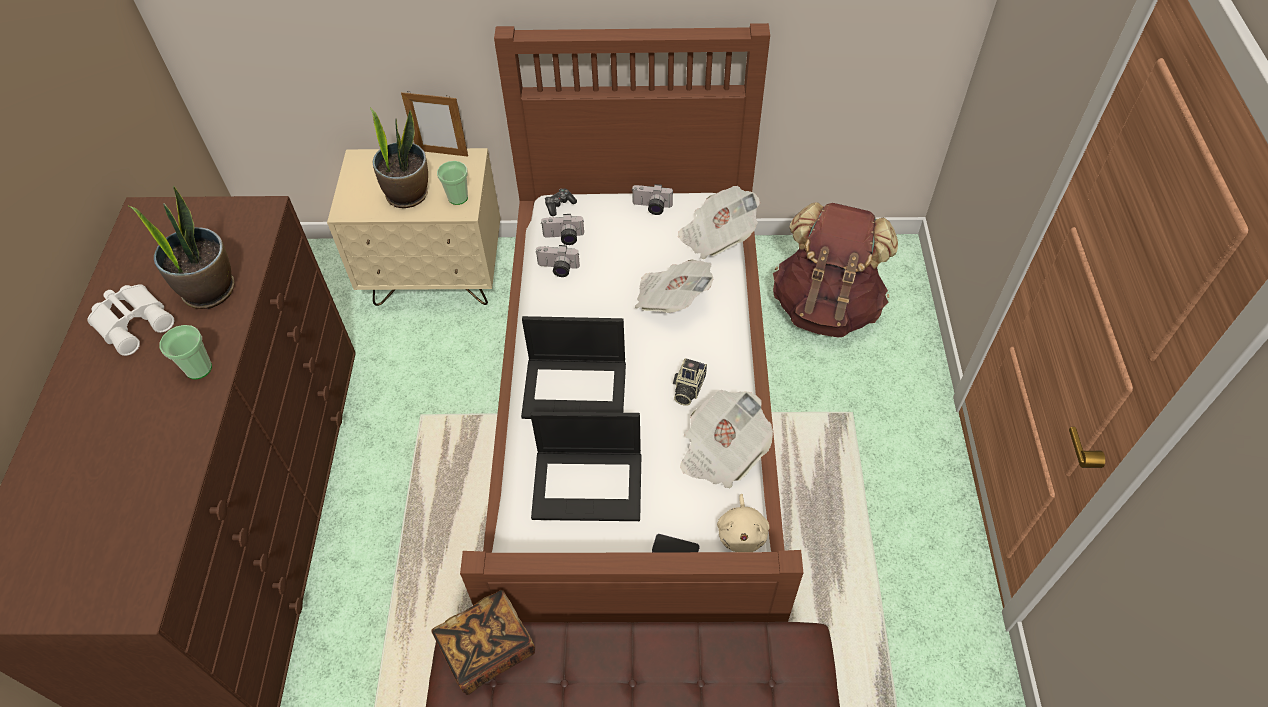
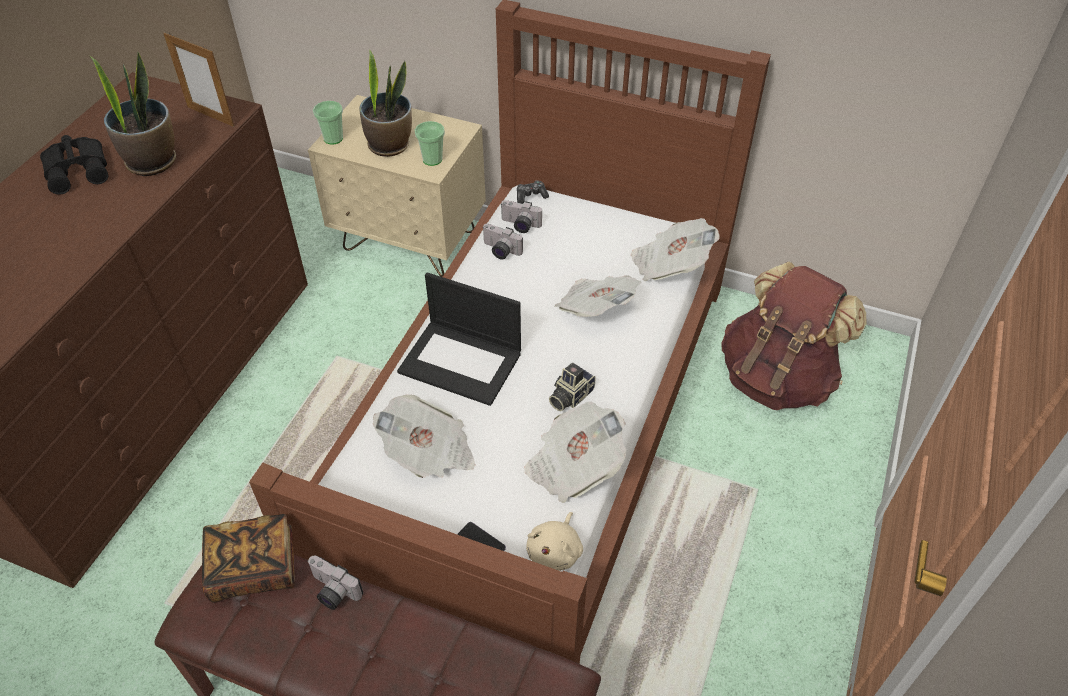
camera: 20 degrees right, 5 degrees down
(134, 321) = (79, 169): white binoculars -> black binoculars
(198, 368) = (105, 221): cup -> cup (333, 138)
(442, 153) = (438, 118): picture frame -> picture frame (210, 116)
(589, 484) = (429, 453): laptop -> newspaper
(651, 207) = (618, 221): camera -> camera (332, 592)

